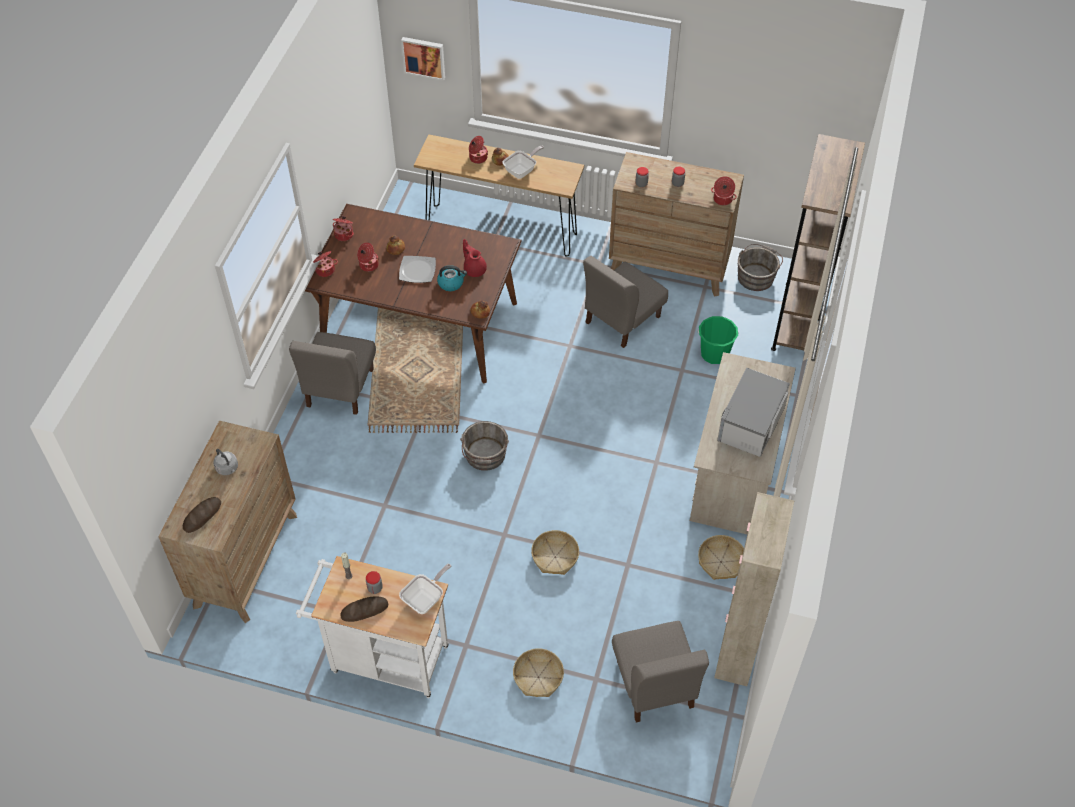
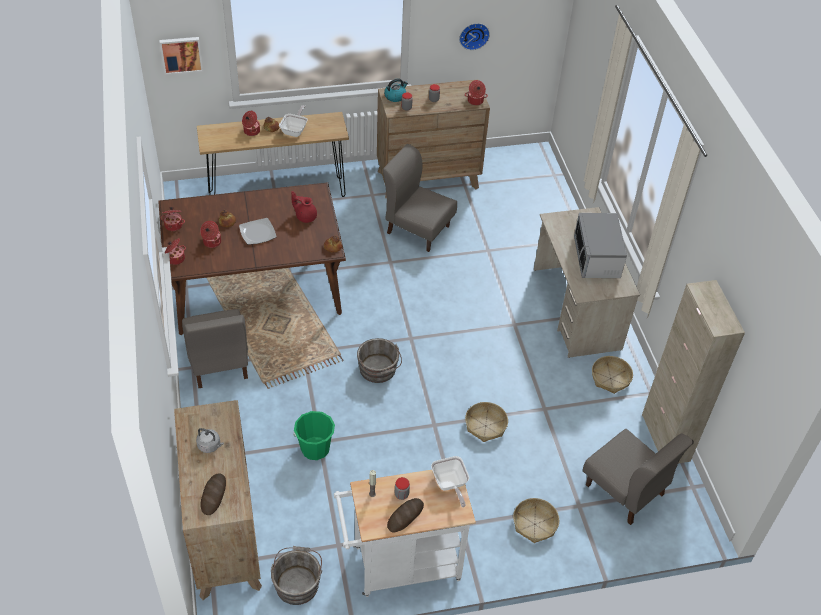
camera: 30 degrees left, 5 degrees down
(425, 599) = (450, 484): frying pan -> frying pan turned 150 degrees clockwise
(451, 283) = (293, 233): kettle -> kettle (395, 96)
(622, 319) = (418, 229): grey chair -> grey chair turned 105 degrees clockwise
(714, 353) = (503, 230): green bucket -> green bucket (315, 448)
(749, 123) = (473, 35): none -> wall clock
(756, 276) = (497, 165): grey bucket -> grey bucket (297, 582)
(799, 320) = (547, 186): brown bookcase -> none

